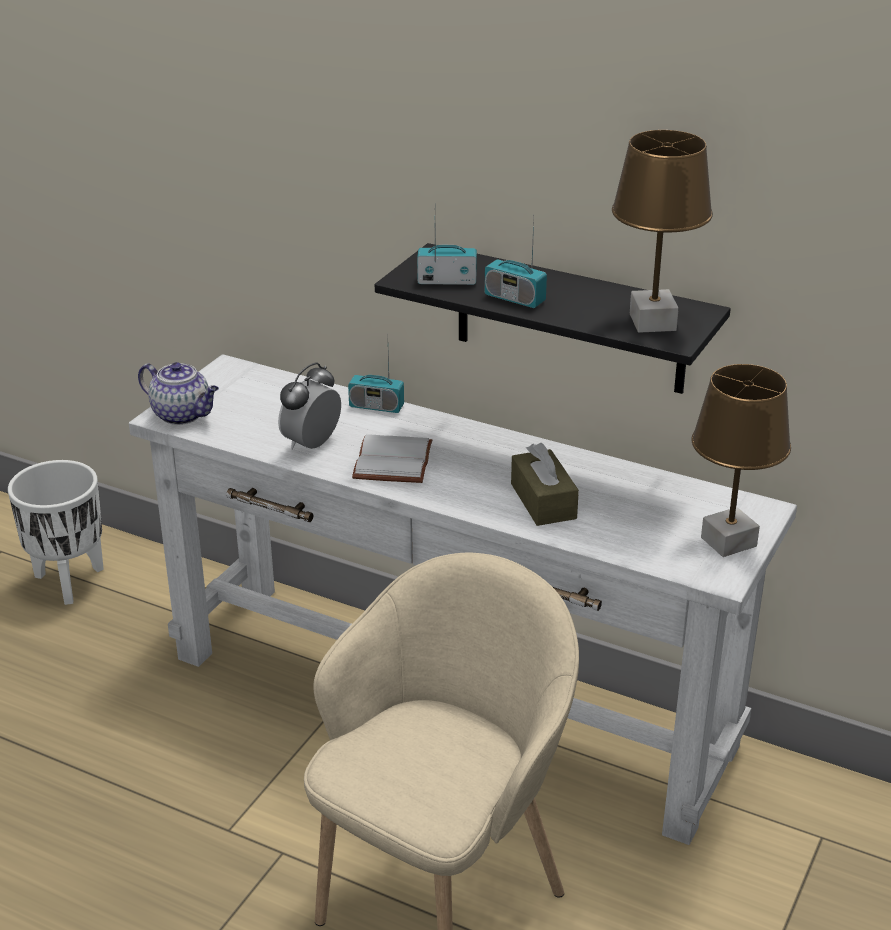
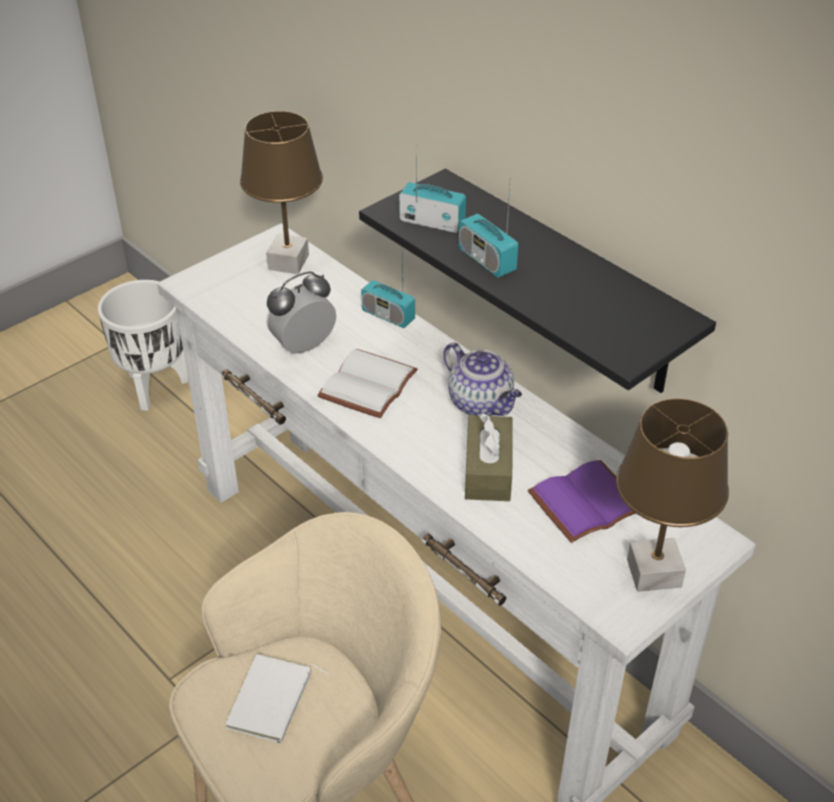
camera: 20 degrees right, 10 degrees up
(183, 415) = (207, 285): teapot -> teapot (482, 403)
(412, 756) = (272, 702): none -> white book
(640, 505) = (585, 500): none -> purple book
(651, 322) = (614, 323): brown table lamp -> brown table lamp (288, 262)

